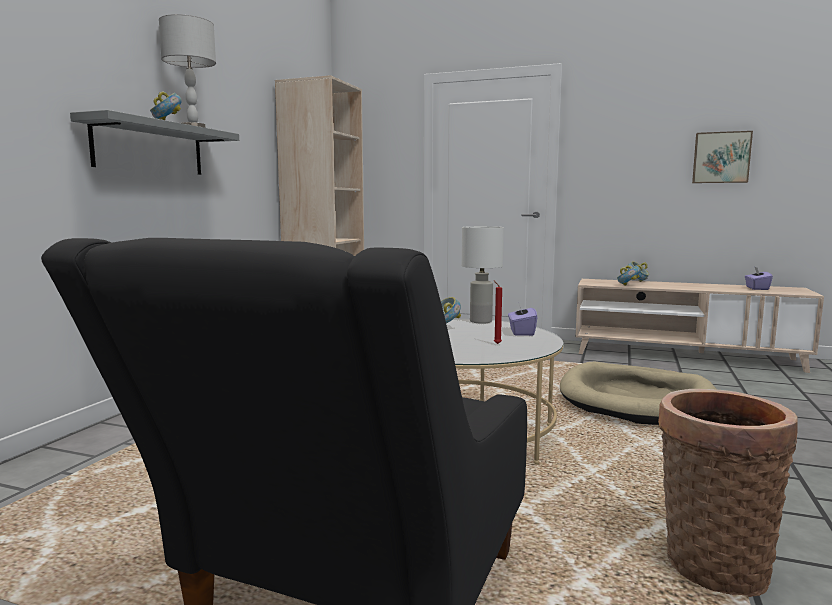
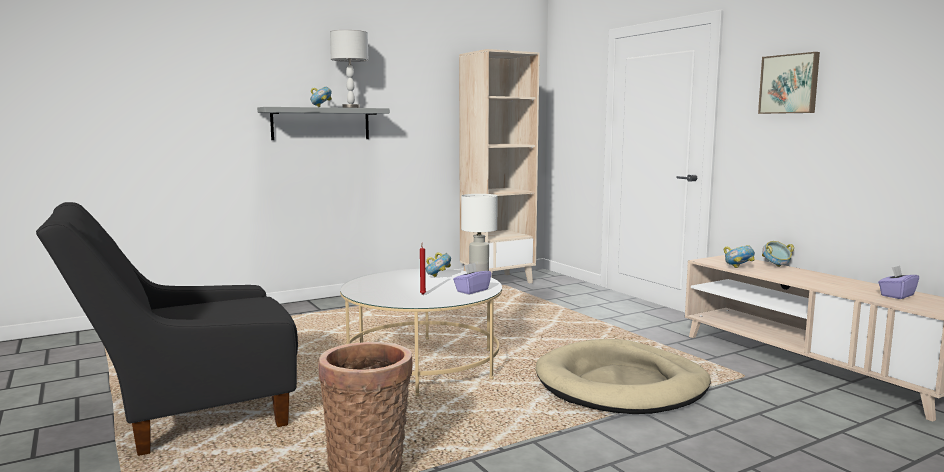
camera: 40 degrees right, 0 degrees up
(721, 157) = (887, 118): picture -> picture (789, 84)

